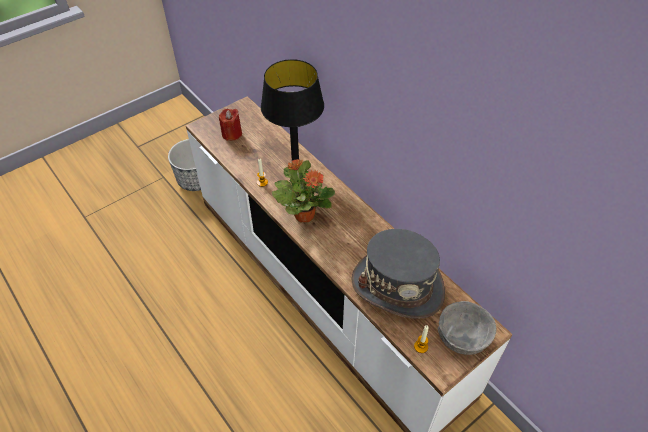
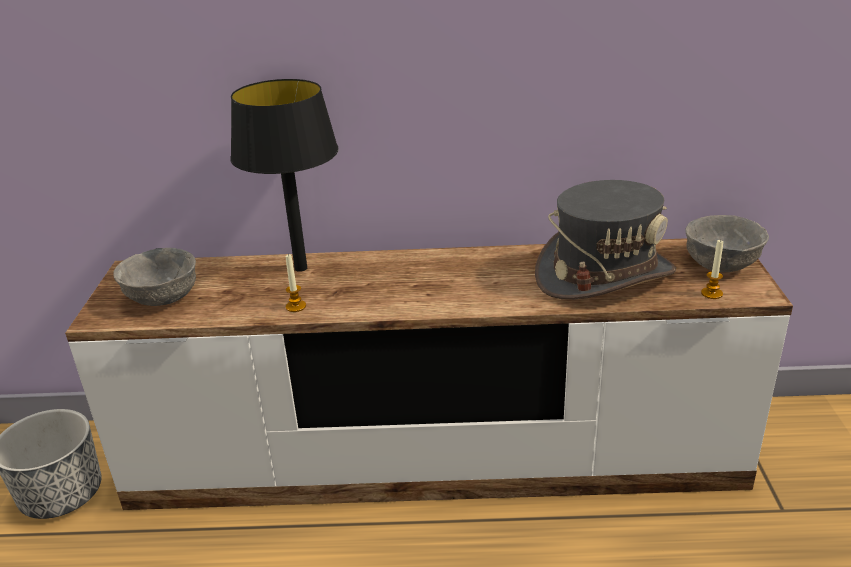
camera: 50 degrees left, 20 degrees down
(232, 134) = (162, 298): red candle -> grey bowl
(304, 214) = (403, 295): potted plant -> none

